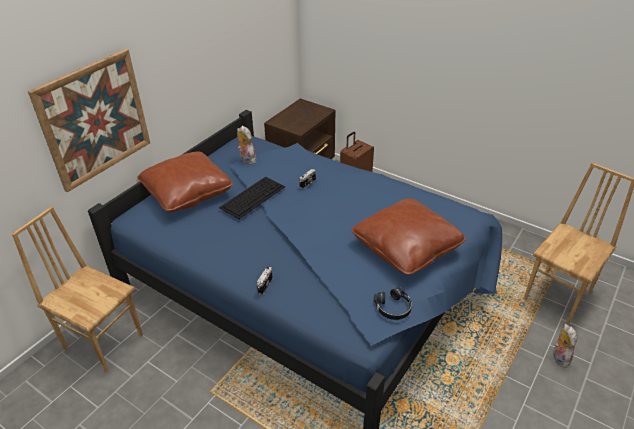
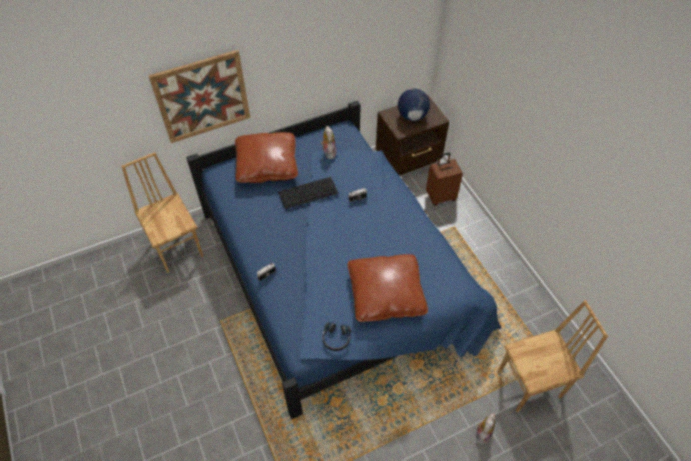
camera: 30 degrees right, 15 degrees up
(299, 116) = (412, 116): none -> globe

